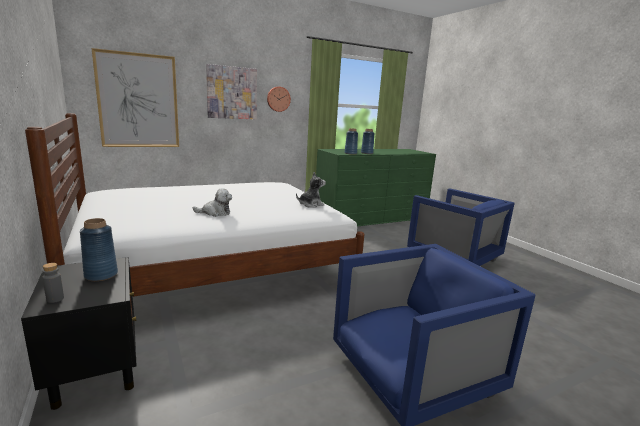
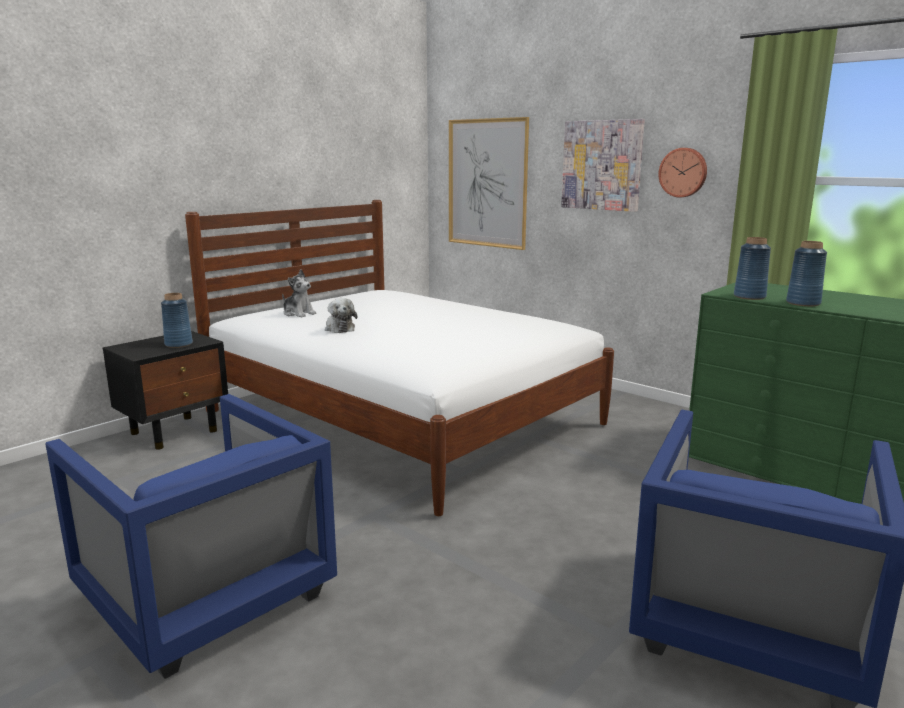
camera: 70 degrees right, 0 degrees up
(55, 299) = (131, 346): grey bottle -> none
(310, 205) = (447, 354): plush toy -> plush toy (298, 313)

